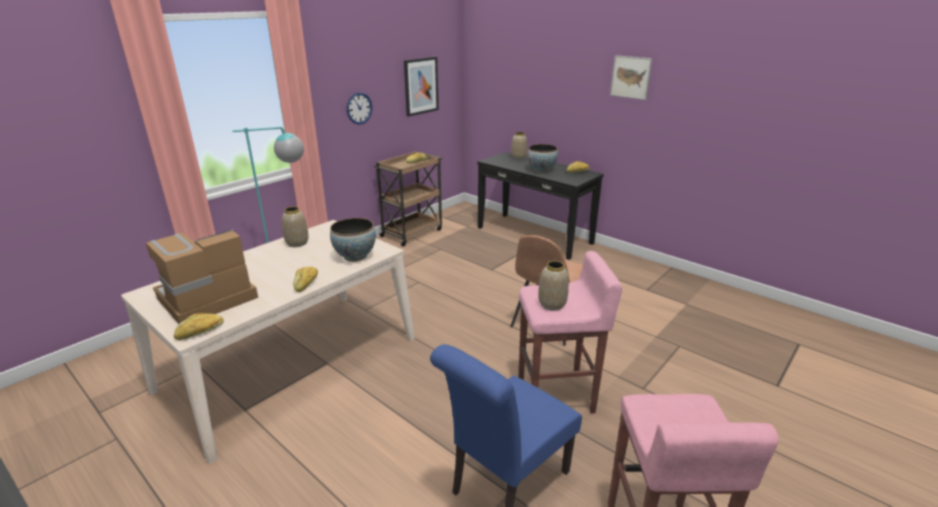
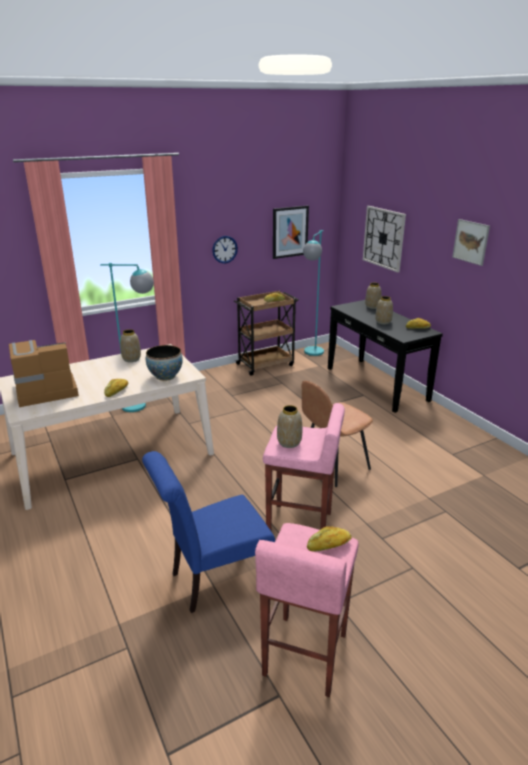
camera: 20 degrees right, 0 degrees up
(200, 332) = (28, 413): bread -> bread (329, 545)
(453, 216) = (311, 354): none -> turquoise floor lamp
(523, 85) = (383, 238): none -> wall clock
(541, 170) = (383, 322): bowl -> vase

